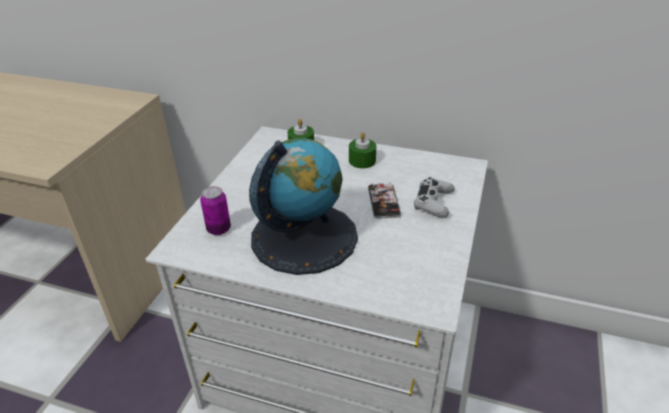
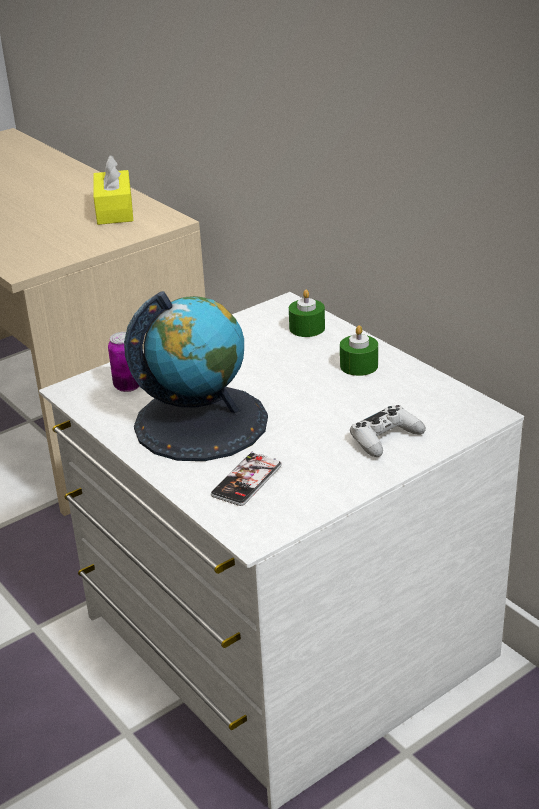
camera: 35 degrees right, 5 degrees down
(82, 101) = (114, 210): none -> yellow tissue box
(383, 201) = (328, 418): phone -> phone (246, 480)

